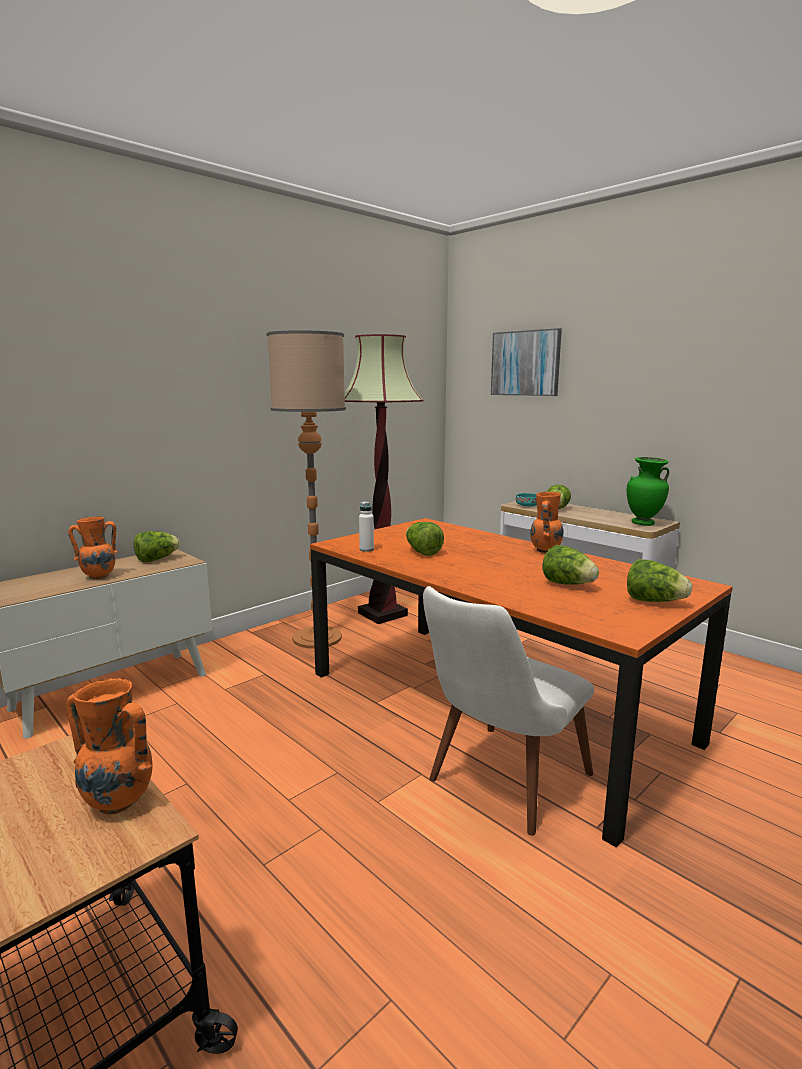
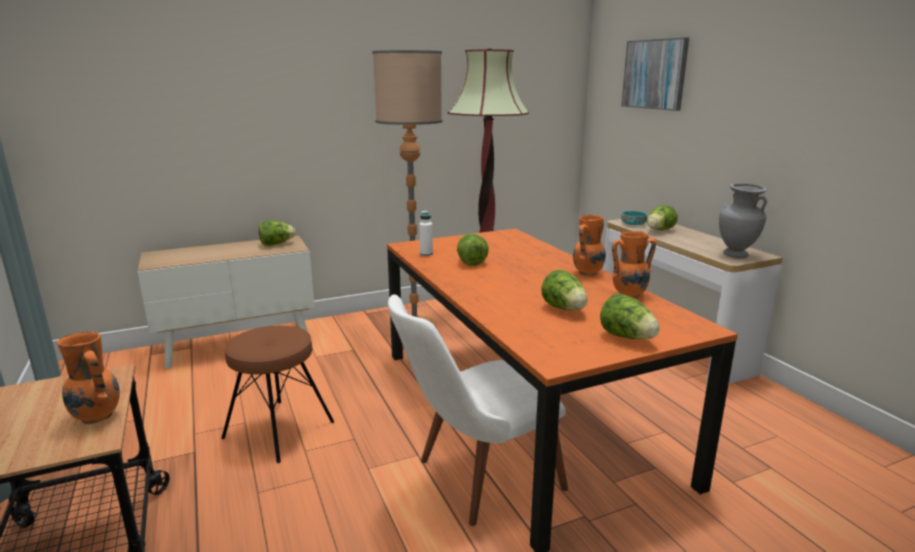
camera: 20 degrees right, 5 degrees up
(98, 576) = (224, 254): orange vase -> orange vase (628, 295)
(238, 782) = (278, 430): none -> brown stool
(643, 523) = (735, 255): green vase -> grey vase

